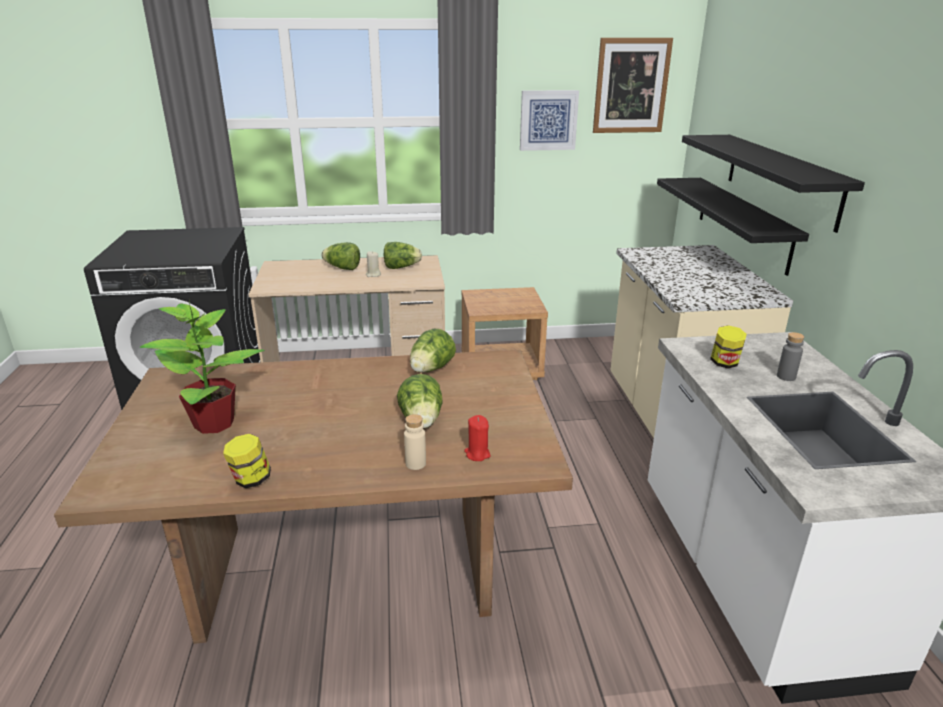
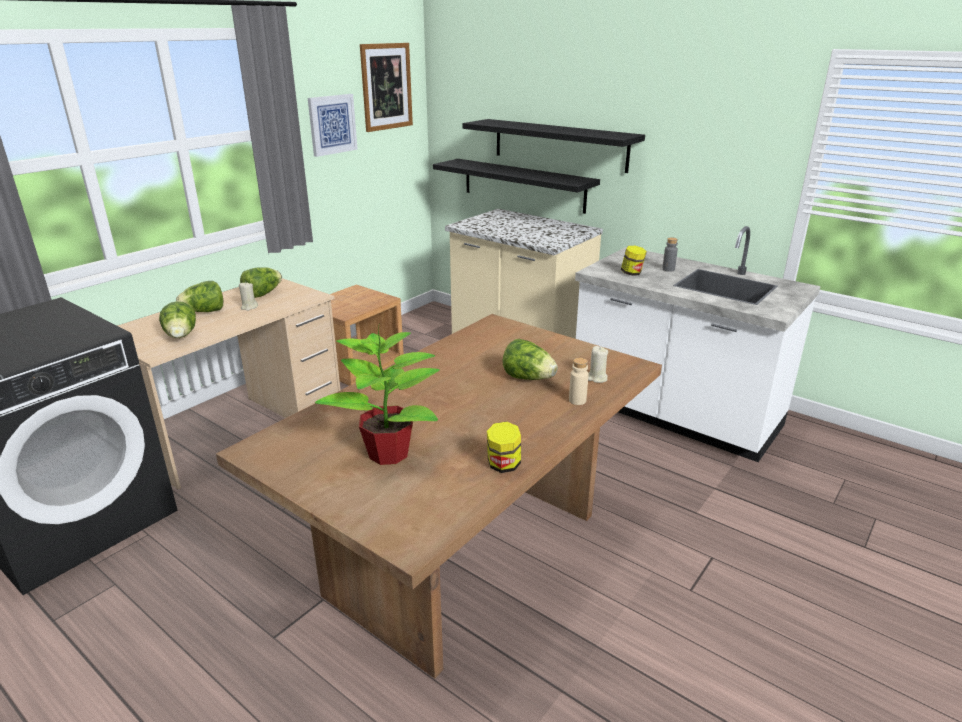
camera: 45 degrees left, 0 degrees up
(431, 369) = (464, 348): lettuce -> lettuce (181, 336)
(477, 454) = (596, 378): red candle -> beige candle

